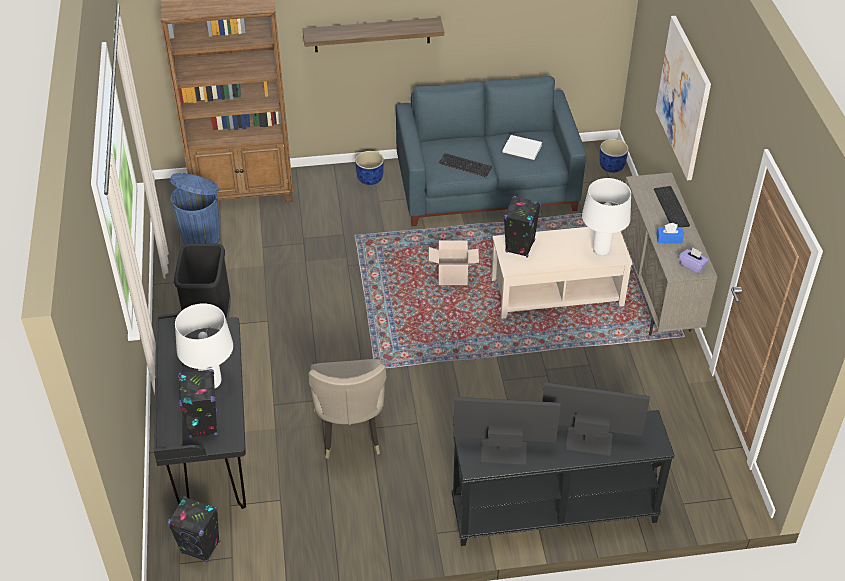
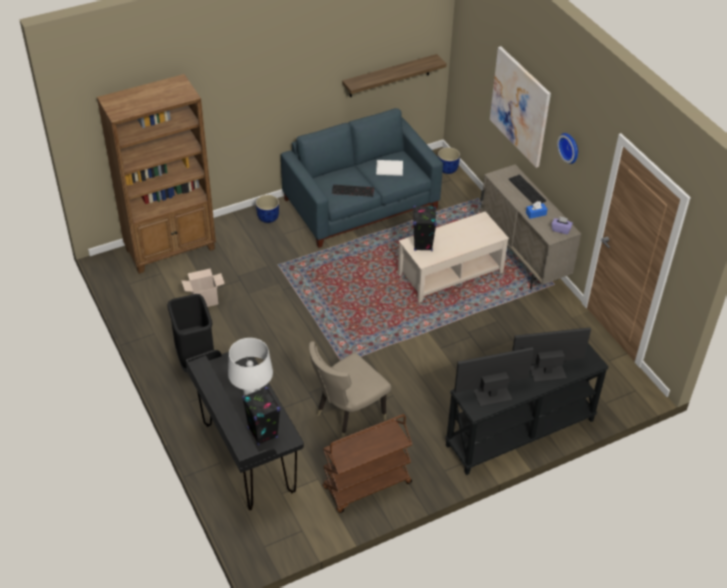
camera: 20 degrees left, 0 degrees up
(201, 547) = (274, 530): black speaker -> none
(202, 237) = (155, 294): blue trash can -> none
(333, 525) = (367, 486): none -> brown cart
(350, 433) = (347, 415): beige chair -> beige chair turned 75 degrees clockwise
(372, 34) = (260, 102): shelf -> shelf (389, 76)
(453, 278) = (369, 280): cardboard box -> cardboard box (205, 300)
(601, 251) = (483, 234): white table lamp -> none
(720, 159) = (570, 147): none -> wall clock

